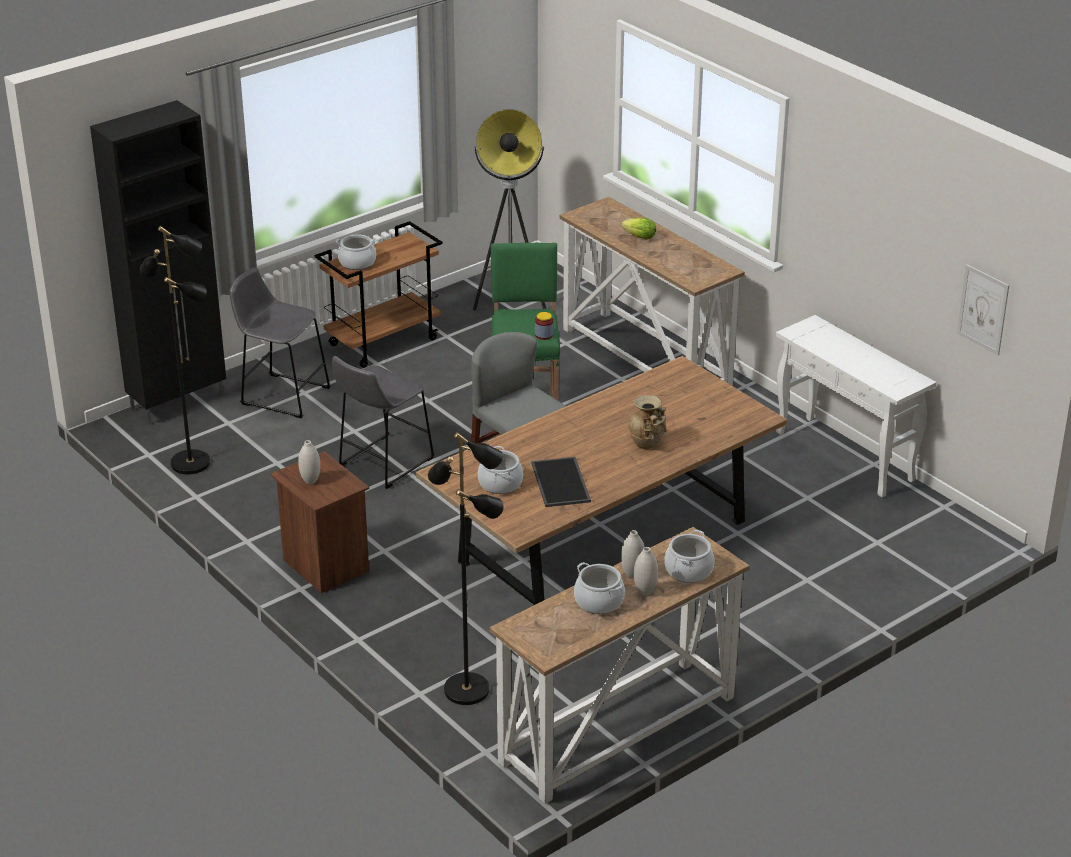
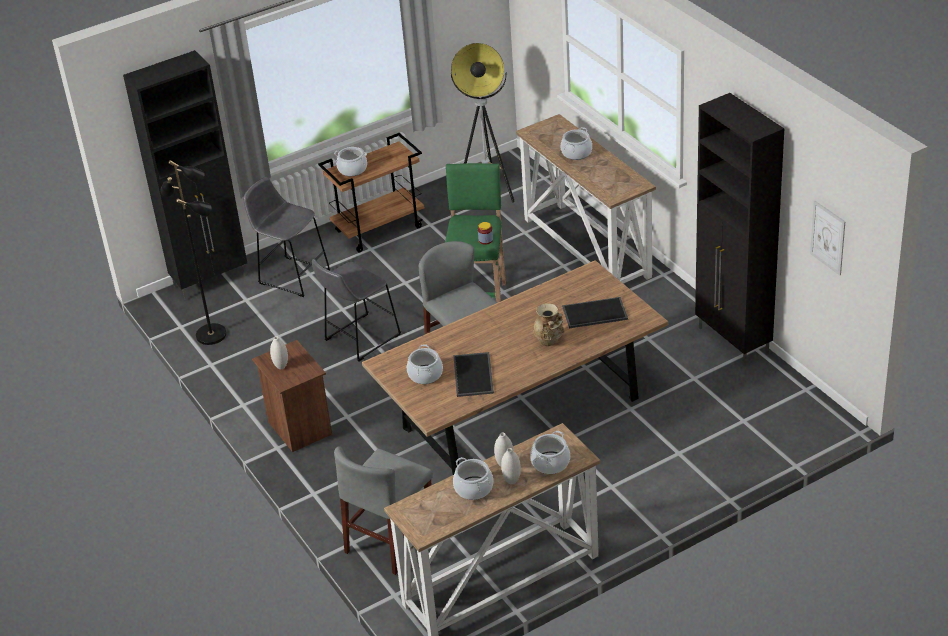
camera: 10 degrees right, 5 degrees up
(467, 689) = (390, 540): black floor lamp -> grey chair
(640, 237) = (576, 153): lettuce -> cooking pot
(695, 413) = (594, 314): none -> tray
(846, 457) = (733, 341): white console table -> black cabinet

